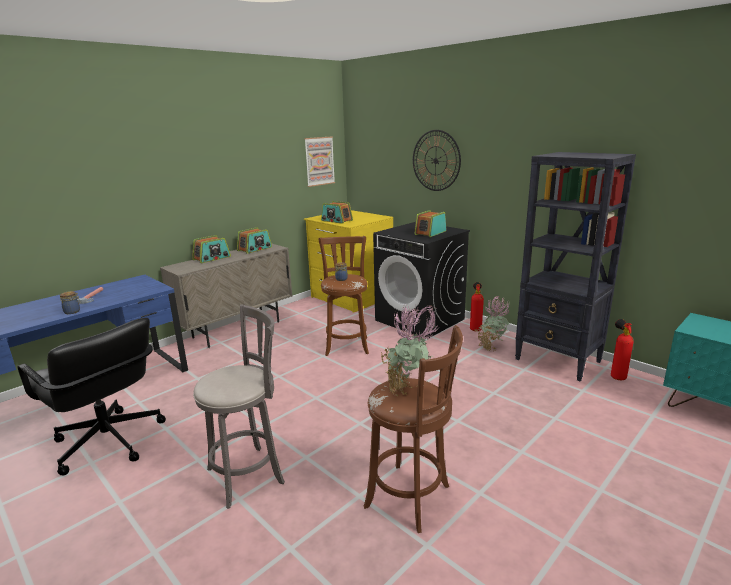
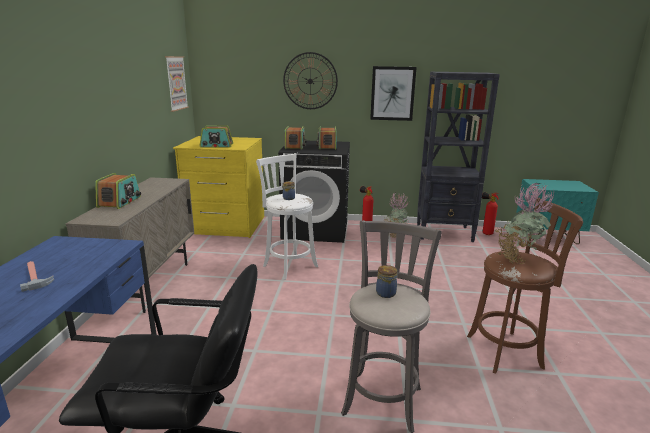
camera: 40 degrees left, 0 degrees up
(73, 311) = (52, 300): jar -> jar (386, 293)
(255, 249) = (152, 185): radio -> radio (295, 146)
(347, 345) = (288, 265): brown stool -> white stool
(517, 177) = (392, 93): none -> picture

